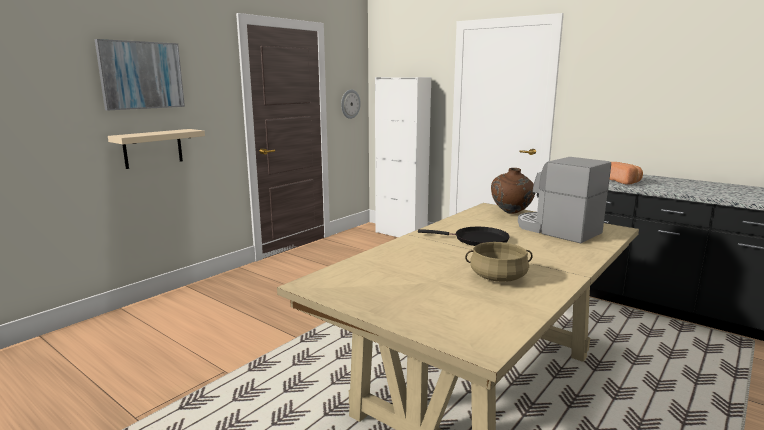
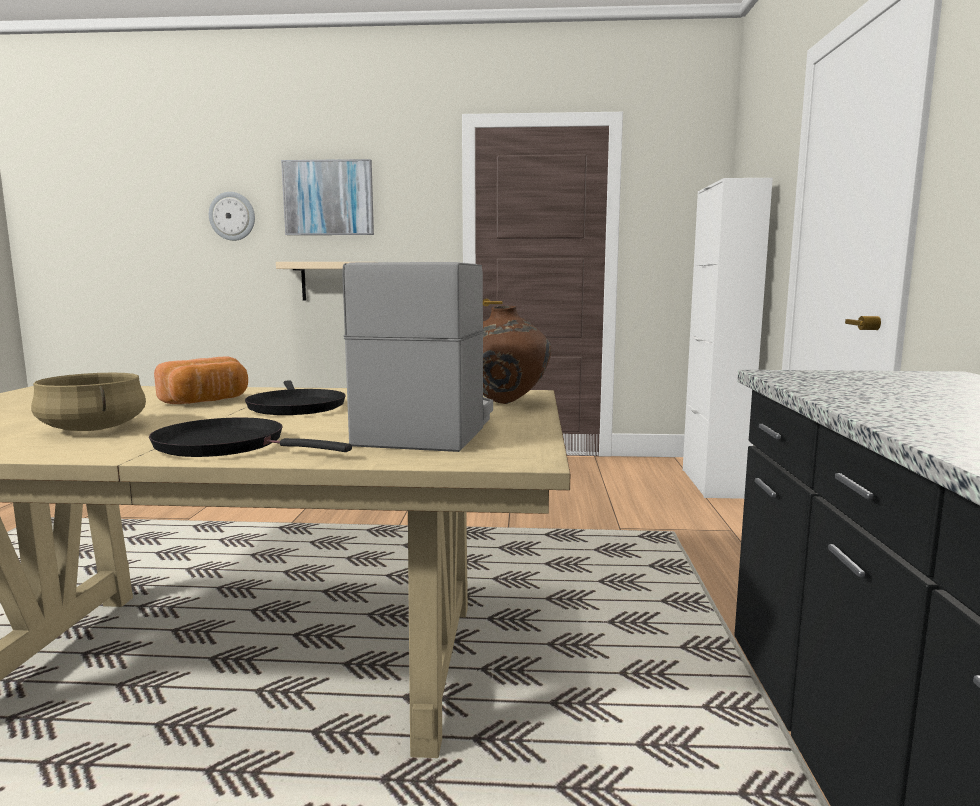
camera: 55 degrees right, 5 degrees down
(350, 104) = (677, 243): wall clock -> wall clock (232, 216)
(565, 258) = (228, 445): none -> black frying pan
(624, 181) = (864, 387): bread -> bread (207, 401)

